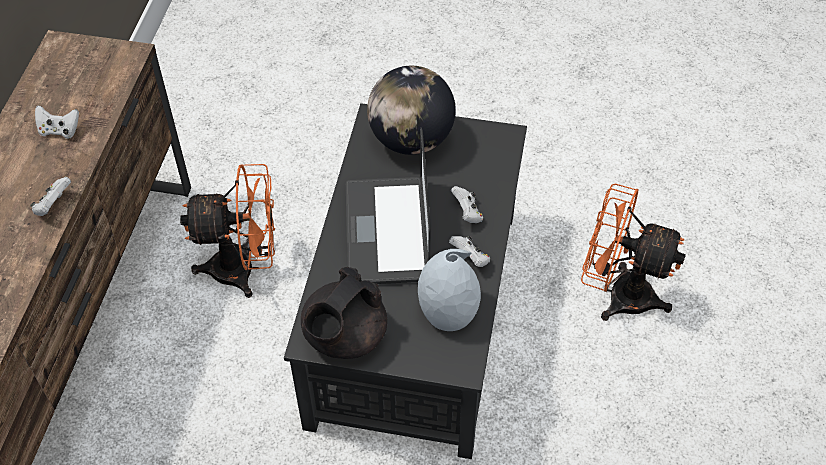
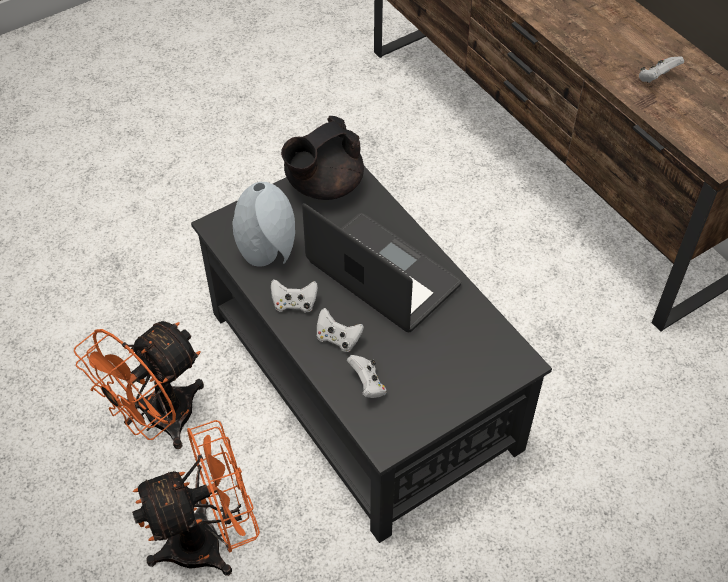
camera: 135 degrees right, 0 degrees up
(53, 206) = (573, 40): white game controller -> white game controller (367, 385)
(245, 269) = (528, 307): orange fan -> orange fan (158, 421)
(344, 336) = (323, 185): black teapot -> black teapot turned 120 degrees counterclockwise
(411, 140) = (462, 367): globe -> none

